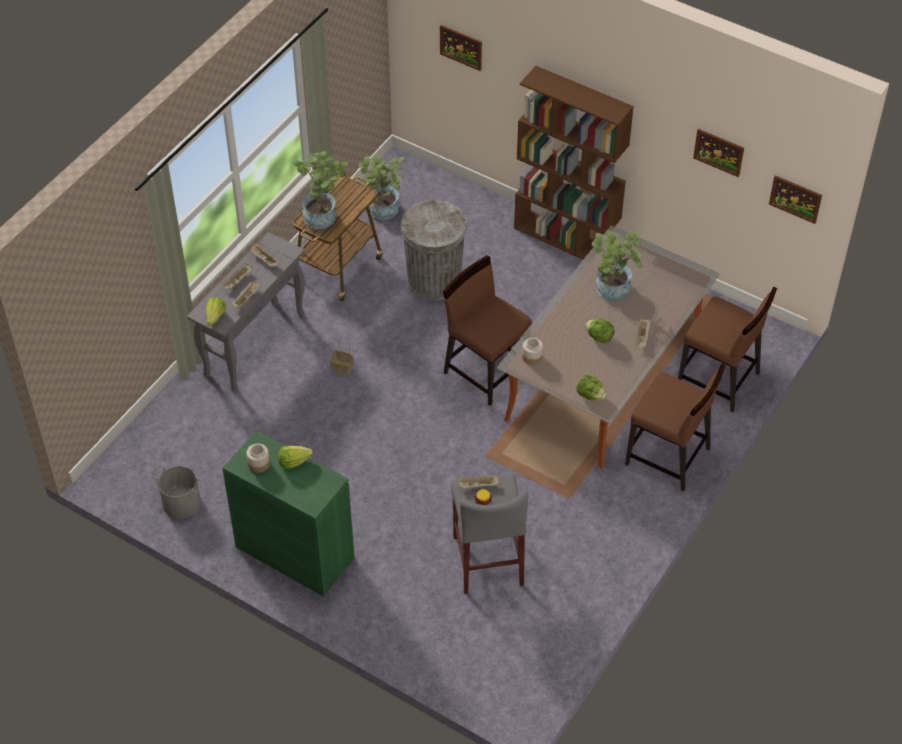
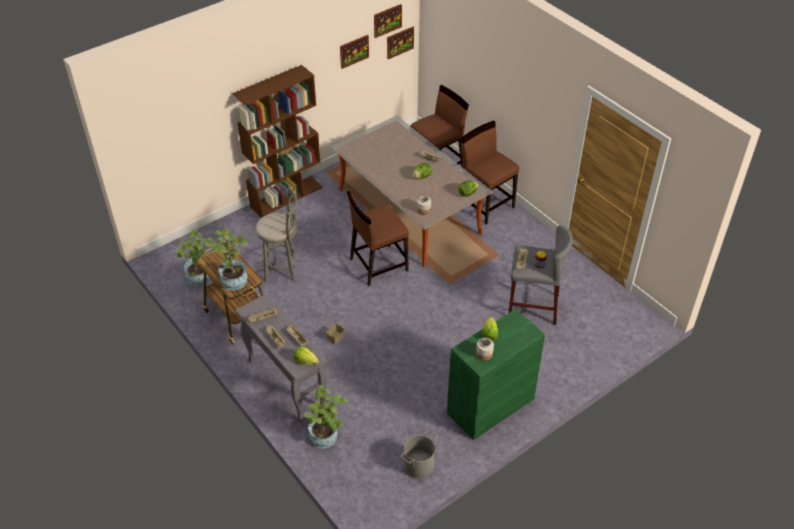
camera: 70 degrees left, 5 degrees down
(434, 280) = (283, 268): grey trash can -> grey stool
(461, 47) = (174, 129): picture -> picture (387, 20)
(612, 292) = (388, 161): potted plant -> potted plant (327, 439)
(668, 457) = (485, 204): brown chair -> brown chair turned 90 degrees counterclockwise

